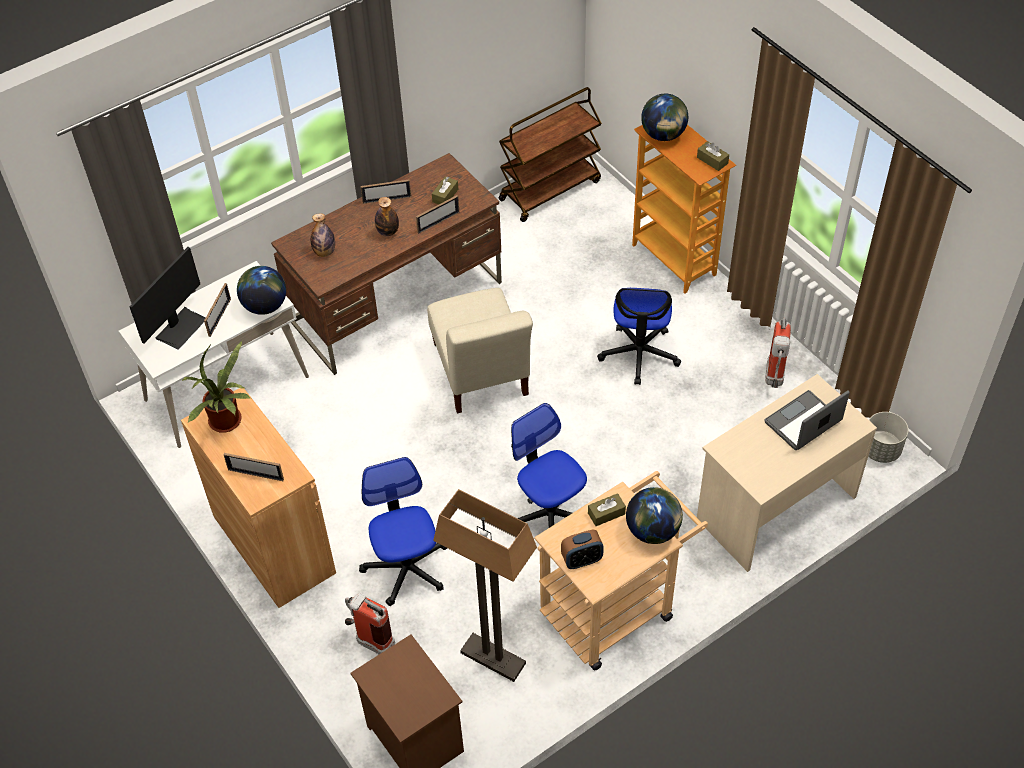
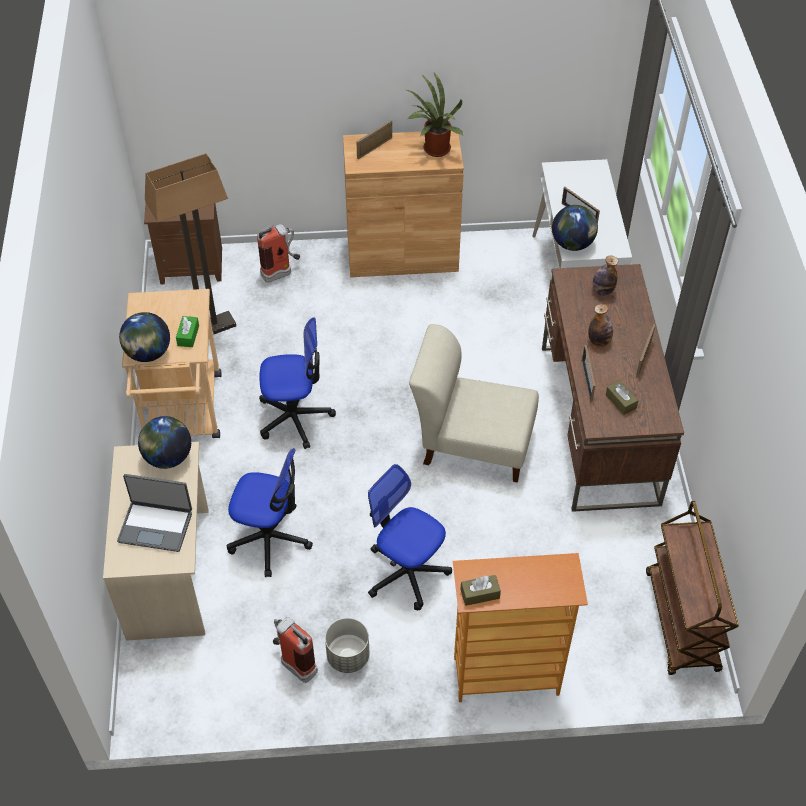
camera: 120 degrees right, 0 degrees up
(180, 327) = (584, 191): monitor -> none
(406, 568) = (321, 315): office chair -> office chair (270, 538)
(582, 560) = (165, 303): alarm clock -> none
(606, 513) = (188, 335): brown tissue box -> green tissue box
(663, 135) = (550, 573): globe -> globe (168, 457)
(803, 423) = (156, 526): laptop -> laptop turned 105 degrees clockwise
(881, 450) = (150, 697): grey planter -> grey planter (347, 656)

